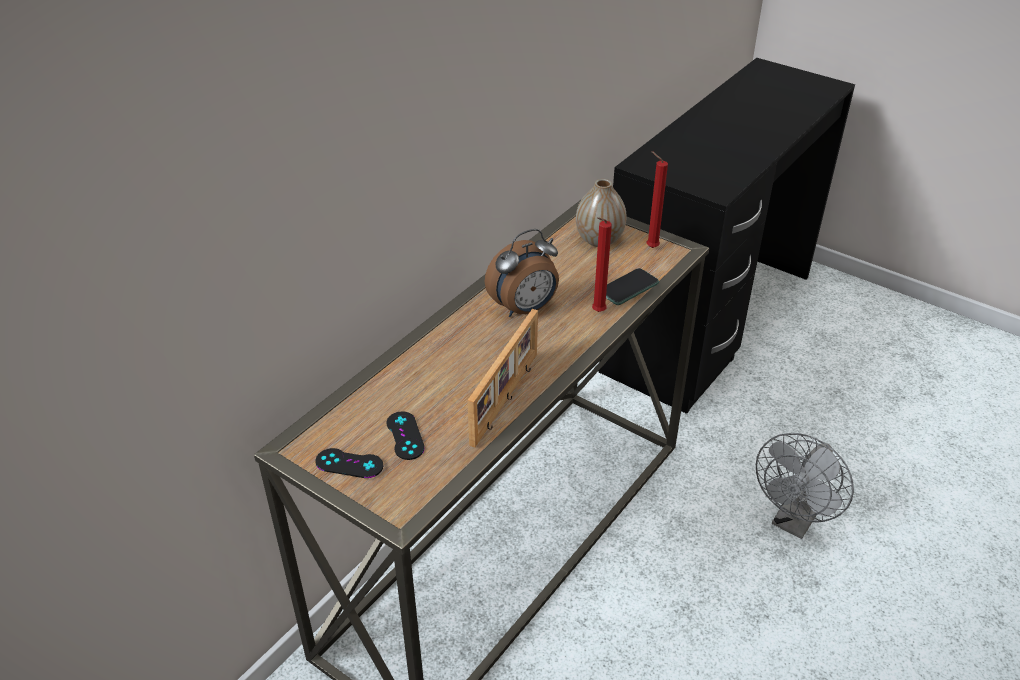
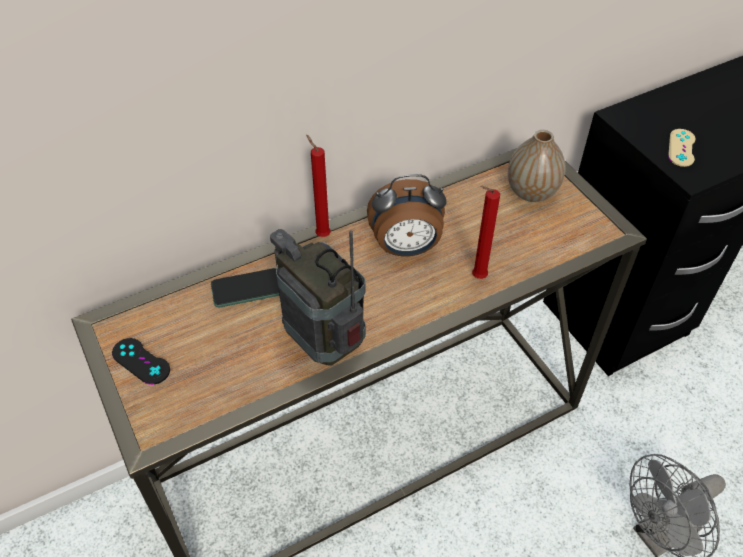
camera: 25 degrees right, 10 degrees up
(405, 436) = (208, 350): black game controller -> none
(507, 398) = (325, 345): picture frame -> radio
(628, 288) = (526, 259): phone -> phone (247, 289)
(650, 247) = (581, 217): red candle -> red candle (321, 234)
(697, 175) = (681, 148): none -> beige game controller

